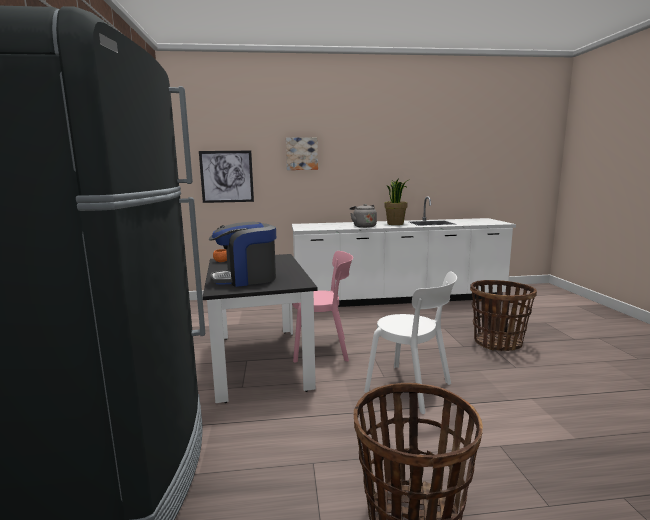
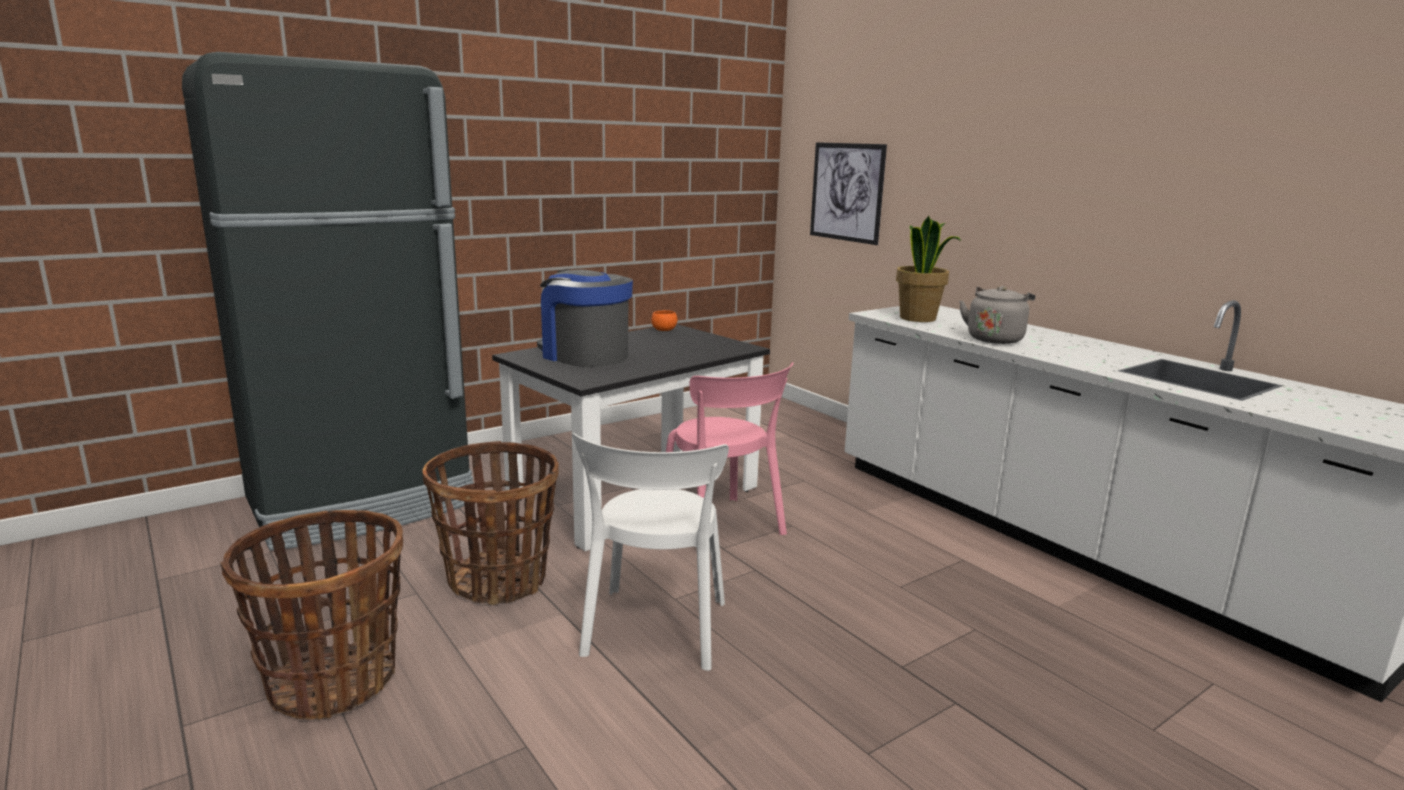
camera: 60 degrees right, 5 degrees up
(301, 154) = (969, 155): picture -> none
(395, 224) = (1090, 354): potted plant -> potted plant (918, 318)
(497, 343) = (986, 716): basket -> basket (498, 580)

